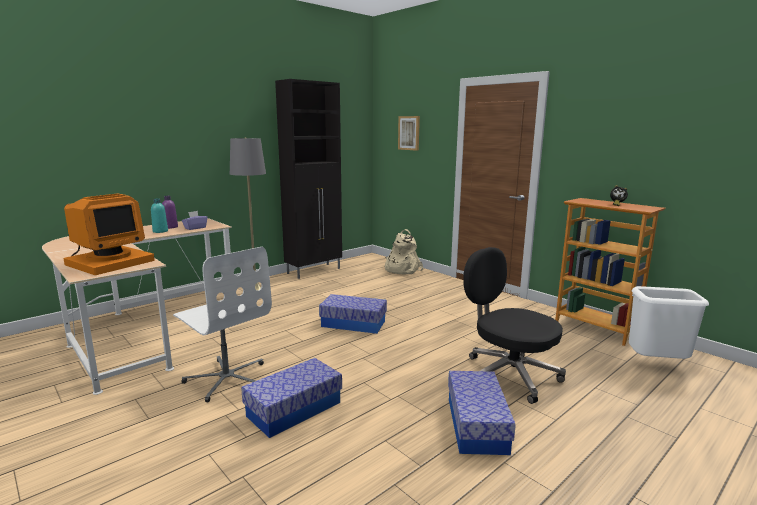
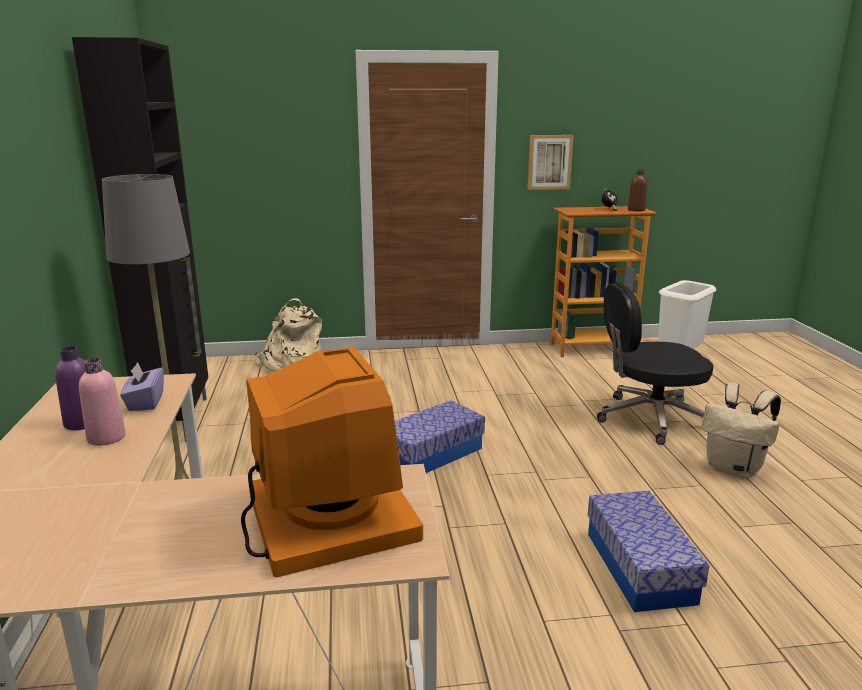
camera: 55 degrees left, 5 degrees up
(160, 231) = (106, 438): turquoise bottle -> pink bottle
(227, 378) = (507, 604): white office chair -> none
(409, 133) = (253, 137): picture -> picture (549, 162)
(477, 425) = (734, 469): storage box -> beige backpack
(641, 208) = (636, 210): none -> brown bottle

